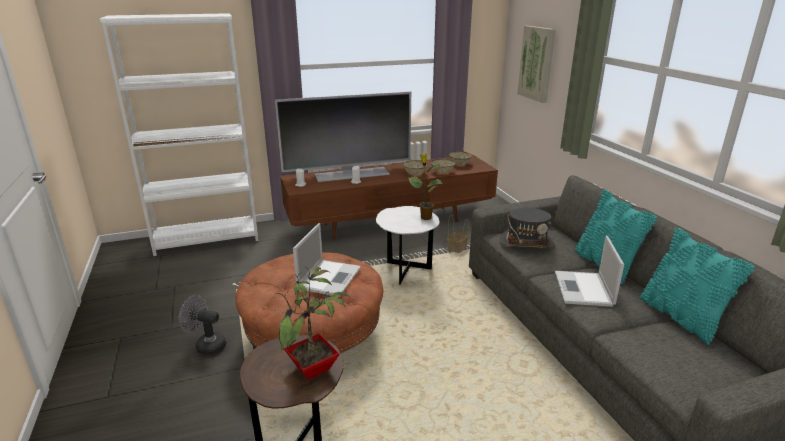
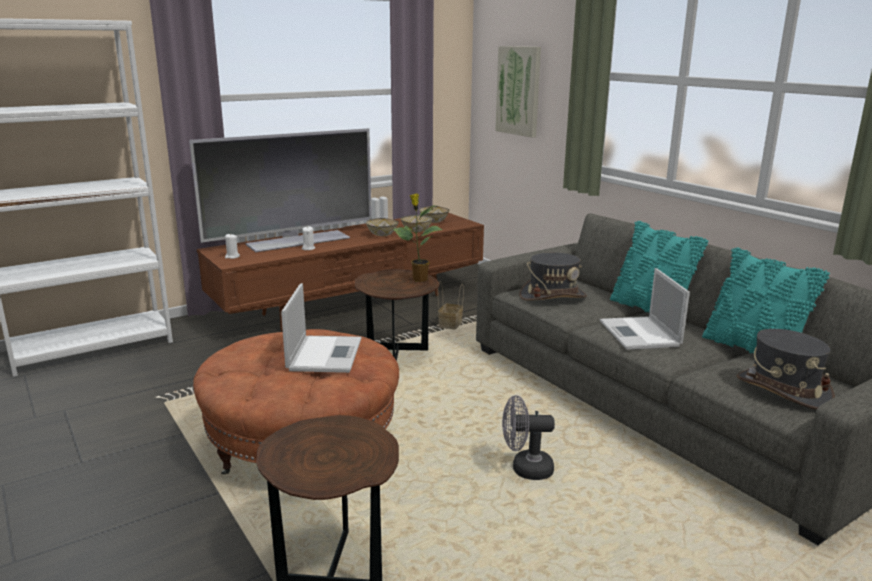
camera: 15 degrees left, 5 degrees down
(206, 345) = (148, 475): grey fan -> grey fan (525, 469)
(314, 370) = (360, 450): potted plant -> none
(406, 273) = (397, 358): white side table -> brown side table
(687, 365) = (782, 390): none -> grey hat

